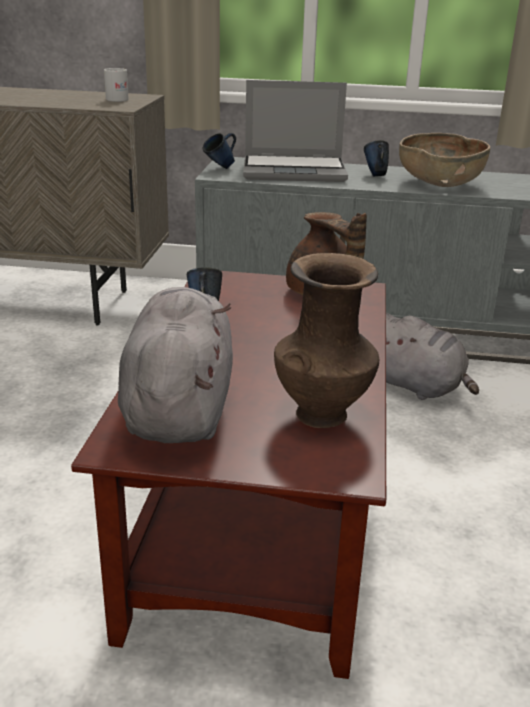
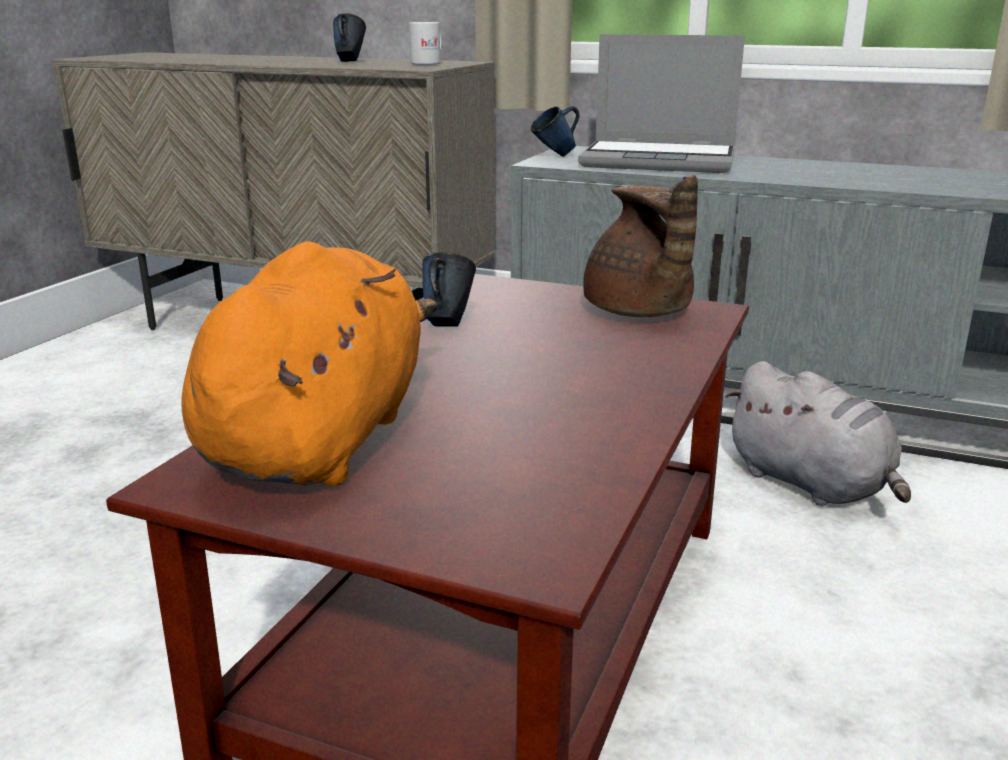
camera: 15 degrees right, 5 degrees down
(179, 407) = (321, 438): grey plush toy -> orange plush toy
(322, 413) = (544, 468): brown vase -> none
(375, 175) = (780, 167): blue mug -> blue mug (349, 61)
(440, 183) = (878, 178): brown bowl -> none

